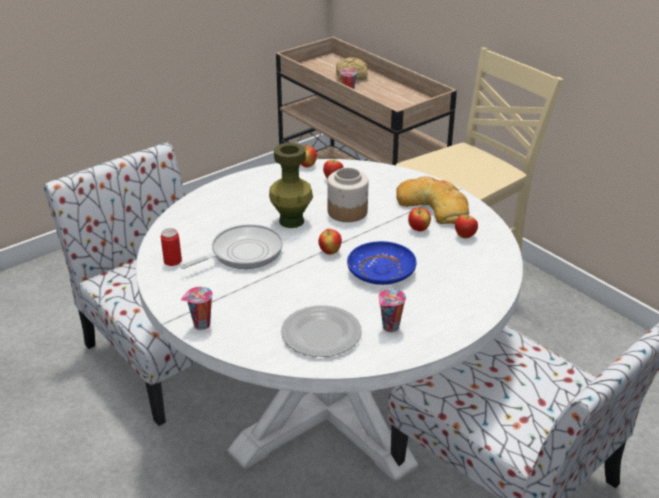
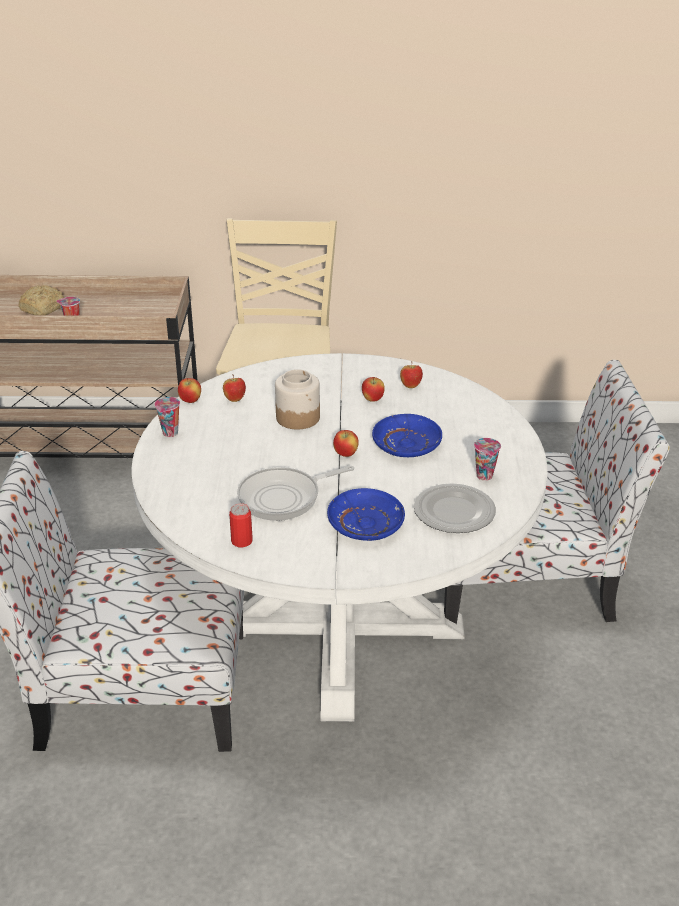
camera: 50 degrees left, 0 degrees up
(201, 325) = (365, 567): cup -> cup (170, 434)
(242, 253) = (284, 498): frying pan -> frying pan turned 120 degrees counterclockwise
(254, 301) = (366, 523): none -> blue plate
(291, 221) = (270, 451): green vase -> none
(434, 206) = (349, 377): bread -> none

